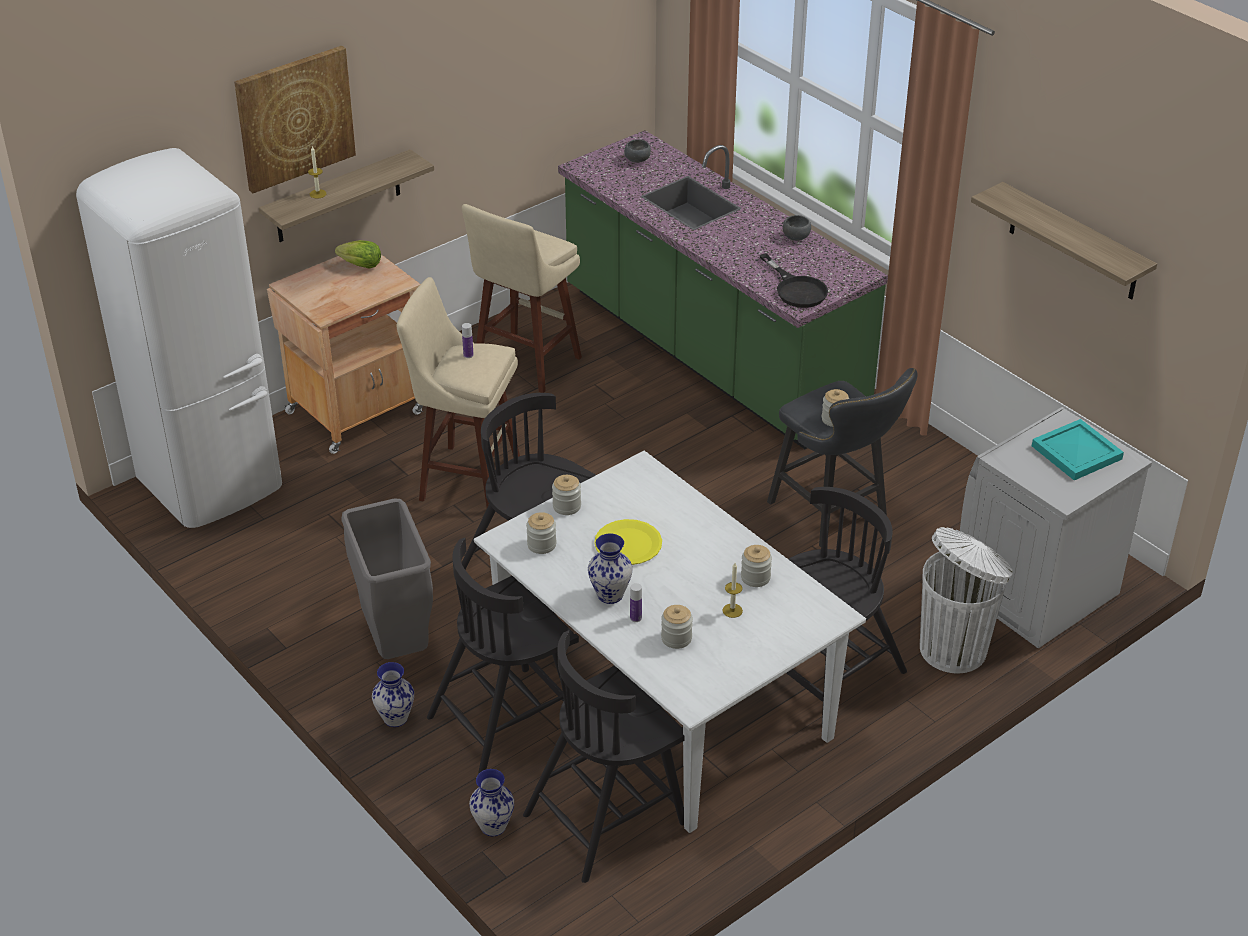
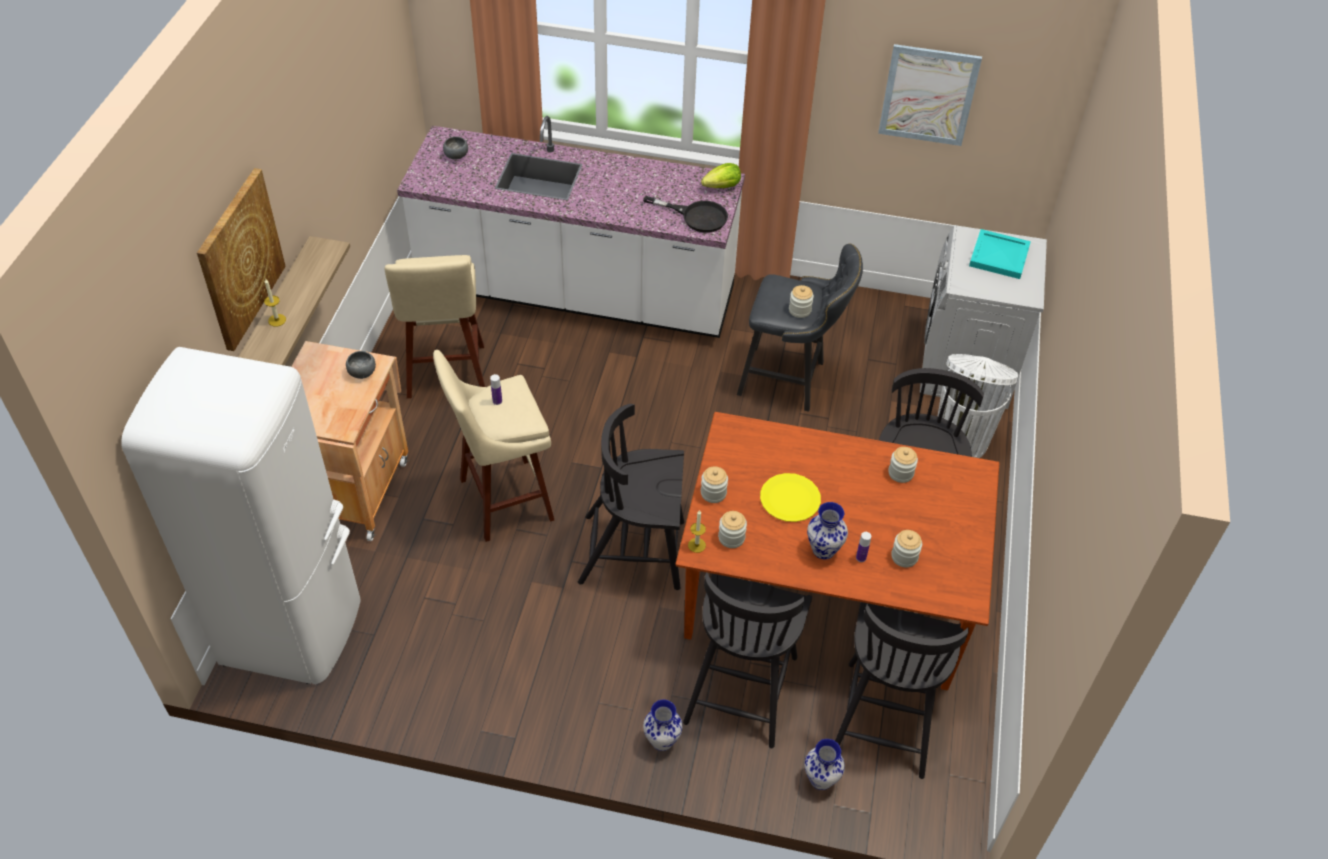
camera: 40 degrees left, 10 degrees up
(361, 265) = (324, 364): lettuce -> lettuce (722, 187)
(395, 644) = (596, 678): grey trash can -> none
(661, 697) = (824, 596): white dining table -> brown dining table
(711, 353) = (576, 292): green counter -> white counter
(732, 610) = (915, 510): candle -> candle (696, 545)
(796, 237) = (648, 170): grey bowl -> grey bowl (361, 372)
(1073, 243) = (928, 95): shelf -> picture

